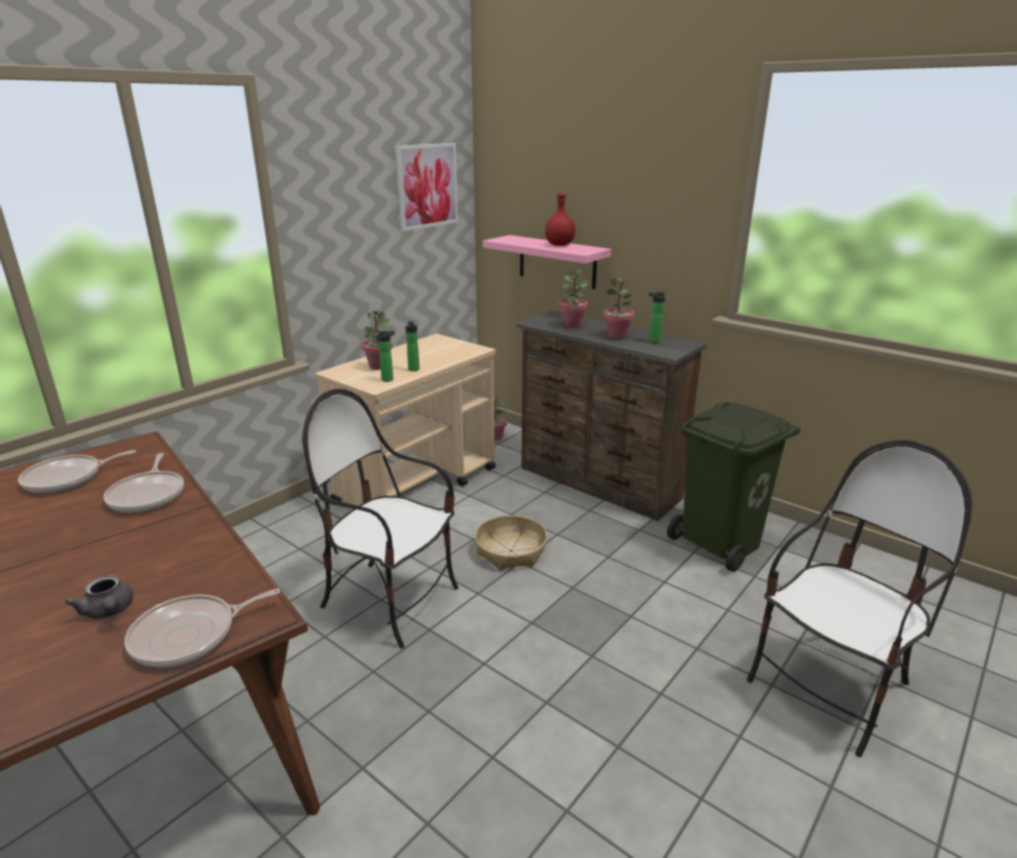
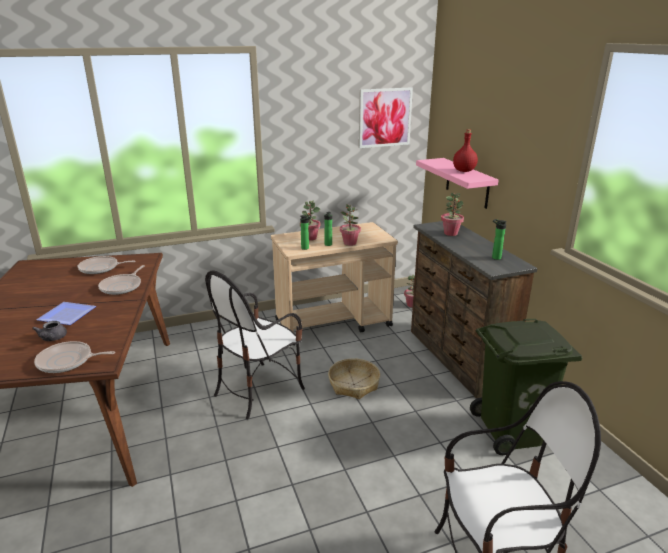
camera: 30 degrees right, 0 degrees up
(88, 568) = (65, 316): none -> plate
(390, 600) = (258, 389): chair -> chair turned 105 degrees counterclockwise
(617, 335) = (473, 248): potted plant -> potted plant (350, 243)

